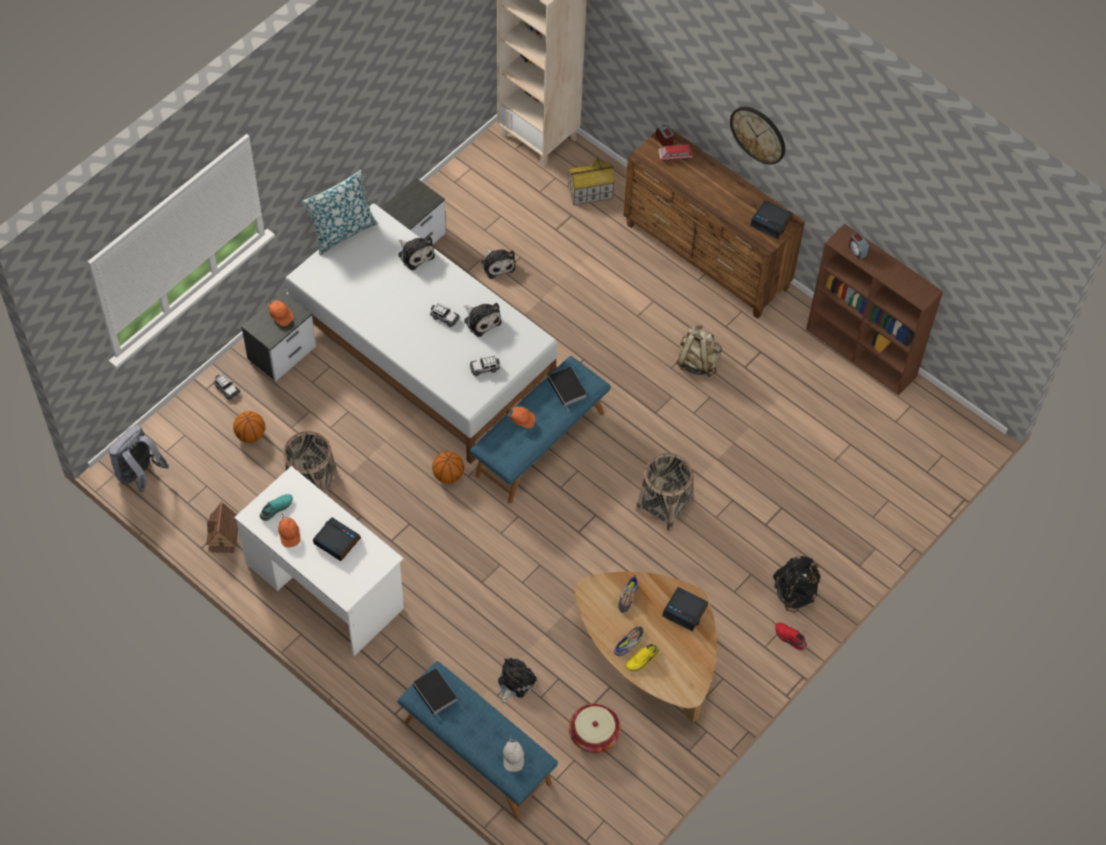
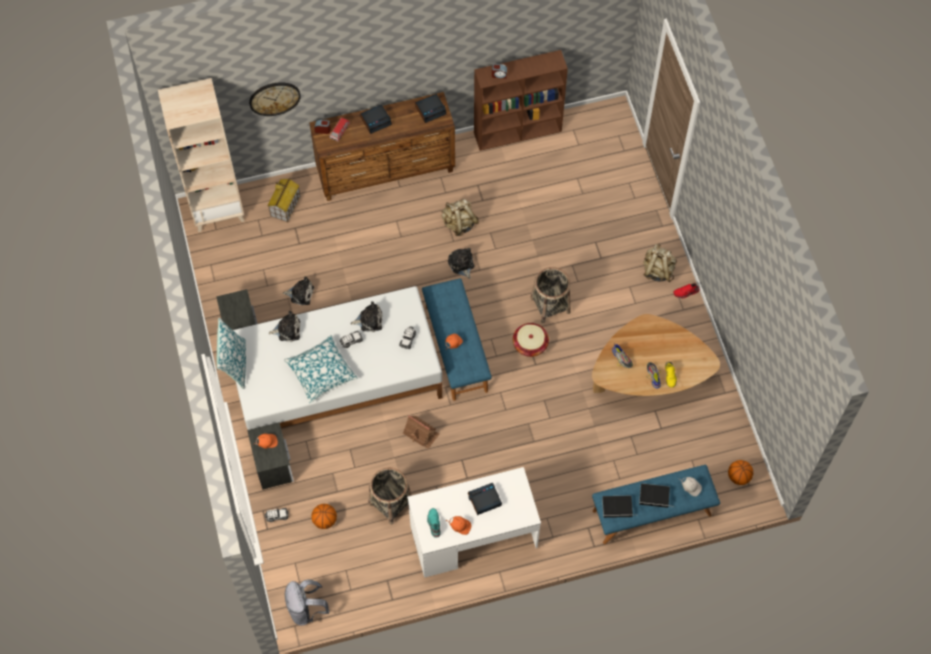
camera: 55 degrees left, 5 degrees up
(223, 534) = (391, 580): toy house -> toy house (421, 433)
(387, 312) = (321, 372): none -> pillow
(448, 475) = (442, 416): basketball -> basketball (738, 477)
(515, 682) = (617, 463): plush toy -> plush toy (461, 264)
(568, 389) = (448, 303): book -> book (655, 496)
(594, 734) = (681, 439): basket -> basket (530, 344)
(685, 611) = (652, 332): alarm clock -> alarm clock (376, 120)
(758, 134) = (387, 69): wall clock -> wall clock (274, 98)
(795, 592) = (657, 270): black backpack -> beige backpack

